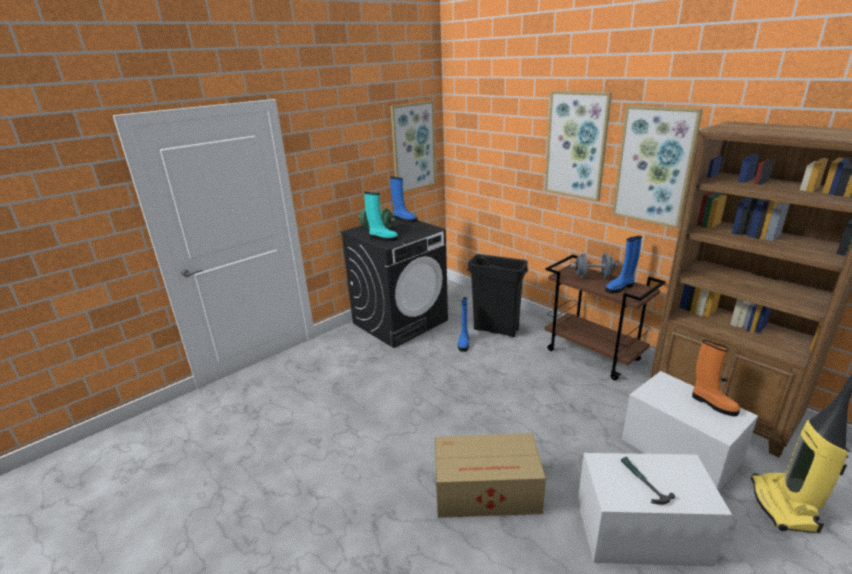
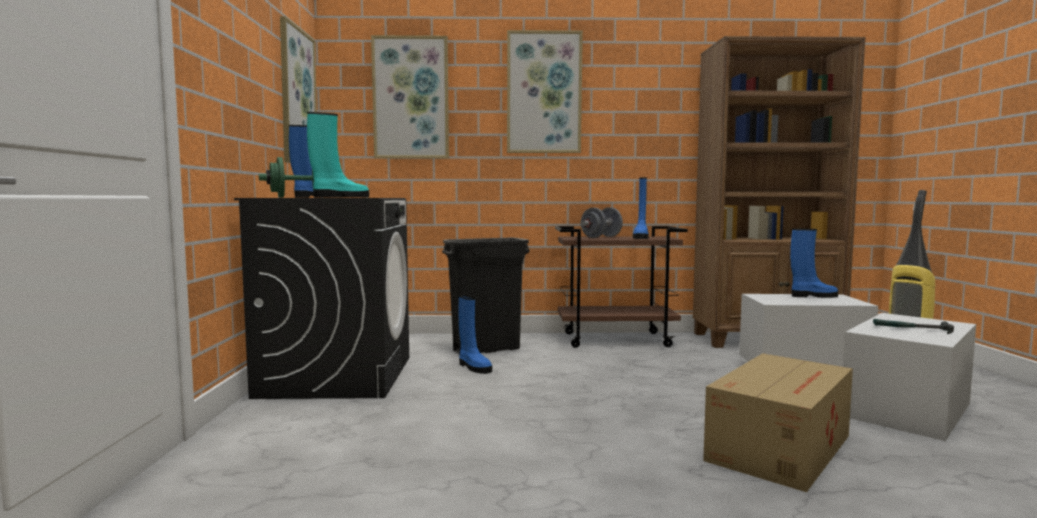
camera: 50 degrees left, 20 degrees down
(654, 166) = (637, 105): picture -> picture (411, 98)
(712, 404) = (812, 296): orange boot -> blue boot

